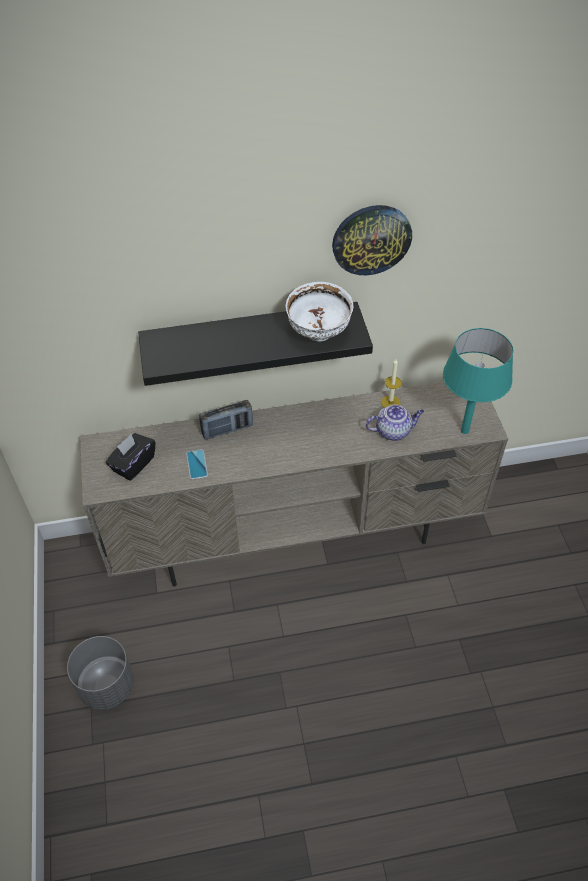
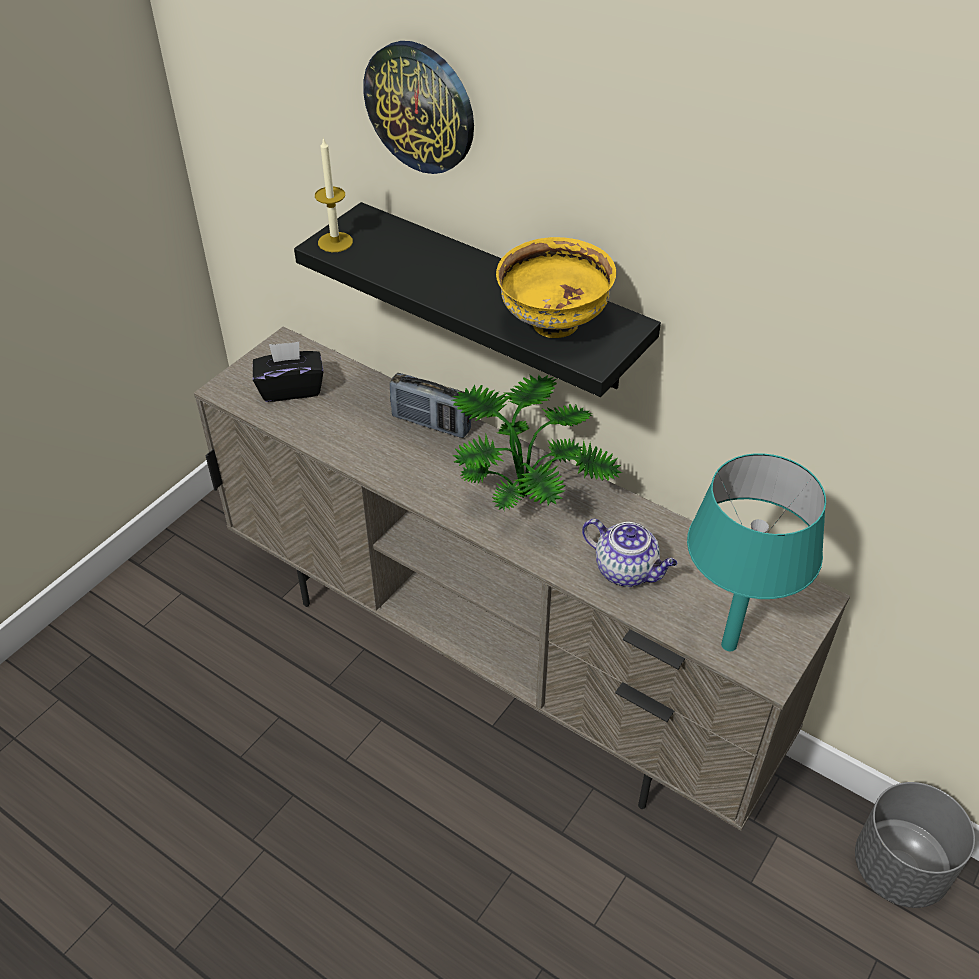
camera: 45 degrees right, 5 degrees down
(106, 685) = (128, 647): grey planter -> grey planter (898, 868)
(197, 464) = (350, 435): phone -> none
(310, 427) = (527, 489): none -> potted plant
(319, 333) = (554, 326): white bowl -> yellow bowl
(371, 239) = (694, 212): wall clock -> wall clock (420, 107)
(390, 402) = (670, 535): candle -> candle (335, 242)

